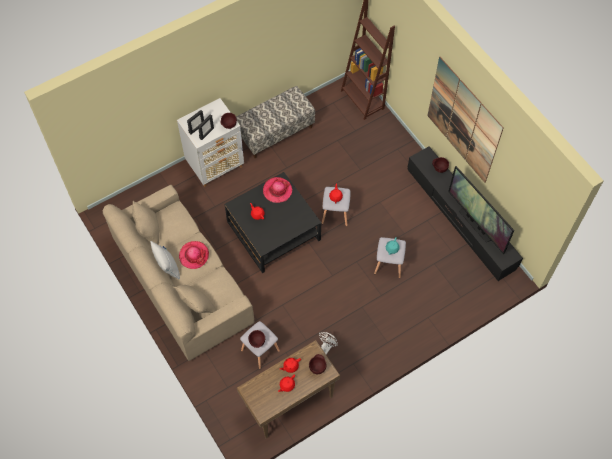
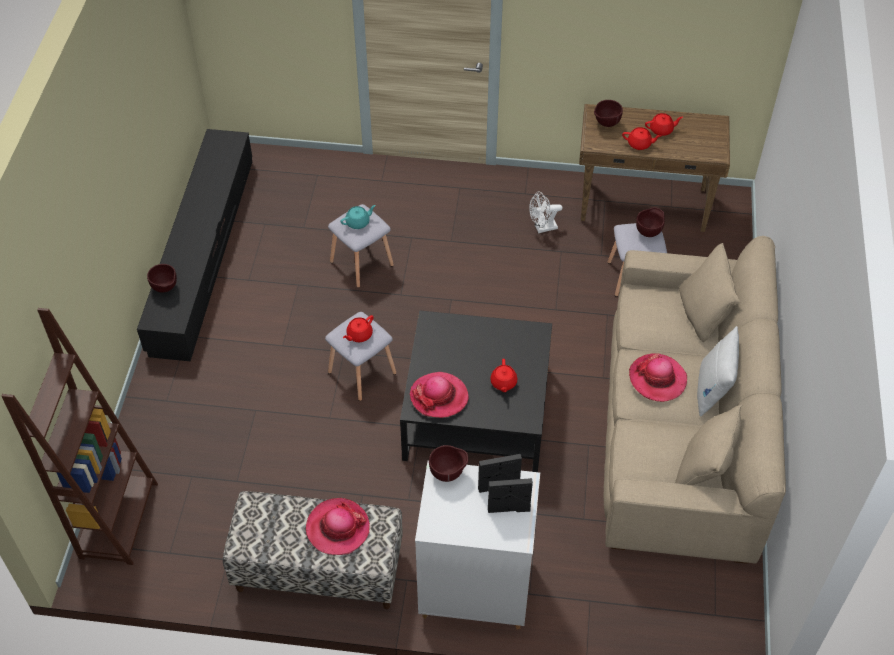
camera: 140 degrees left, 10 degrees down
(267, 119) = (337, 528): none -> hat
(463, 120) = (116, 168): picture -> none
(475, 224) = (211, 195): television -> none

